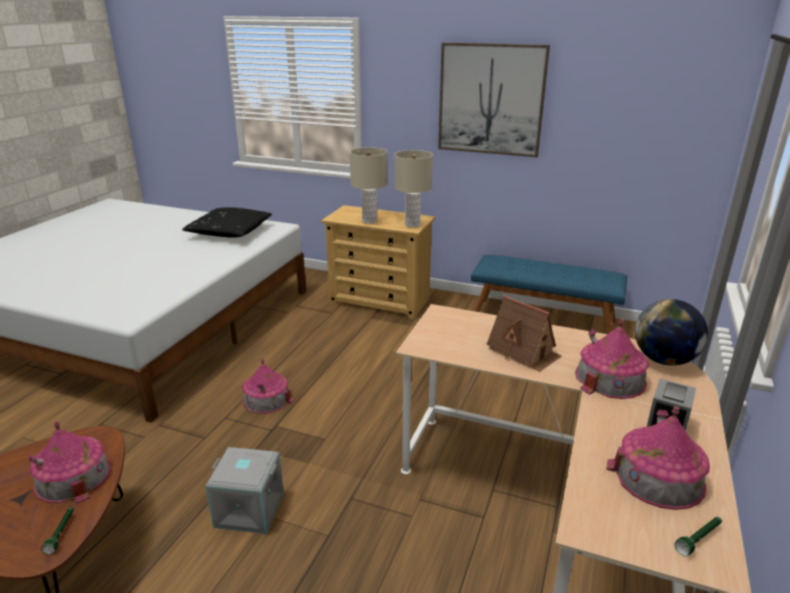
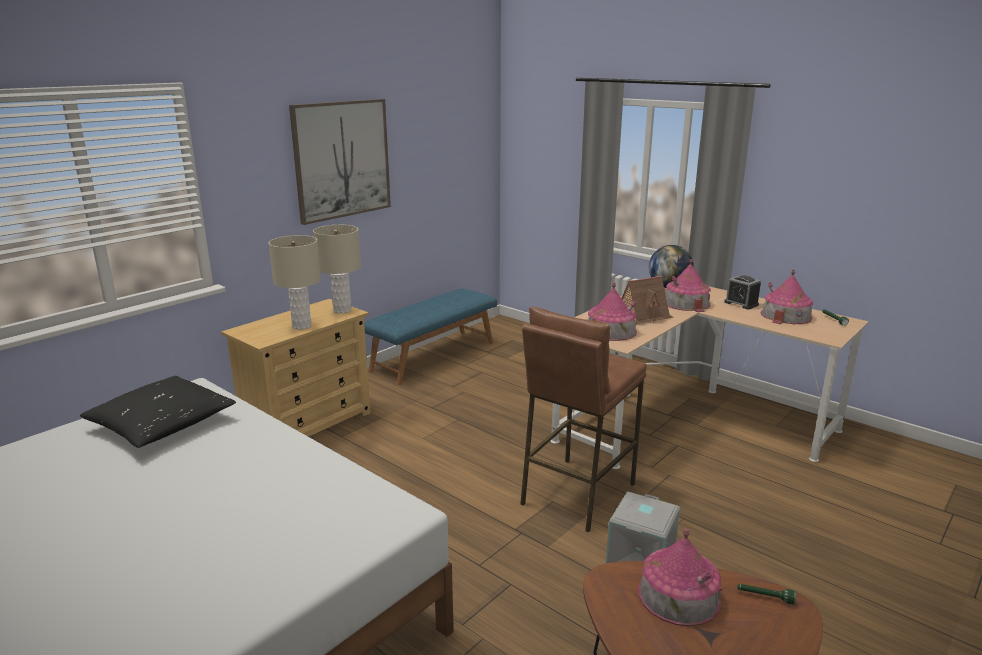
camera: 70 degrees left, 5 degrees down
(266, 398) = (459, 530): toy house -> toy house (610, 331)
(343, 451) = (576, 493): none -> brown stool

